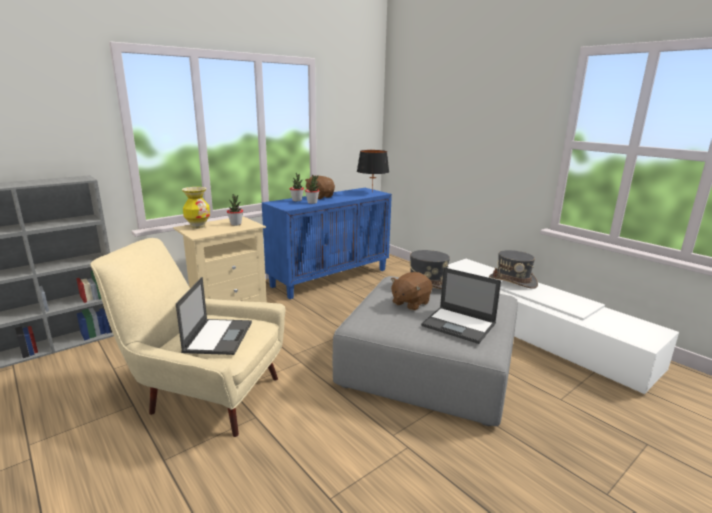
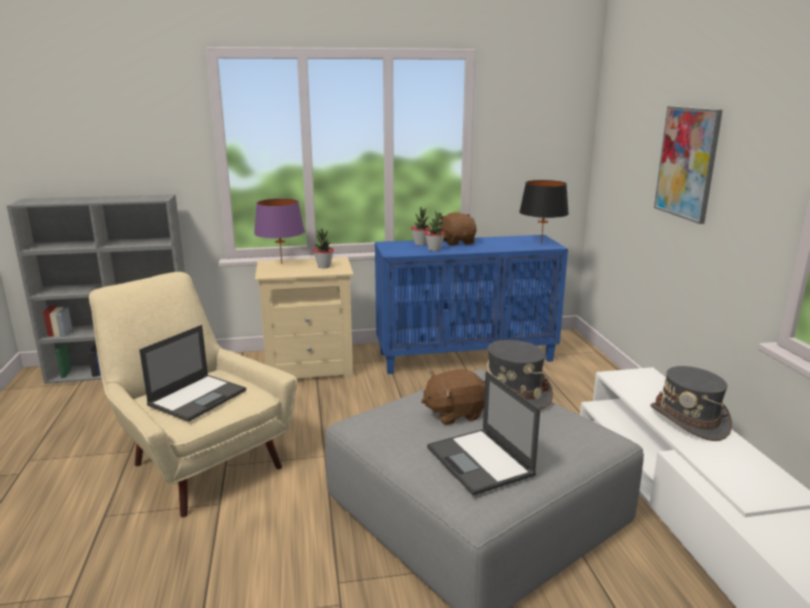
camera: 30 degrees right, 0 degrees up
(198, 226) = (282, 264): vase -> purple table lamp
(469, 132) = (687, 163): none -> picture

